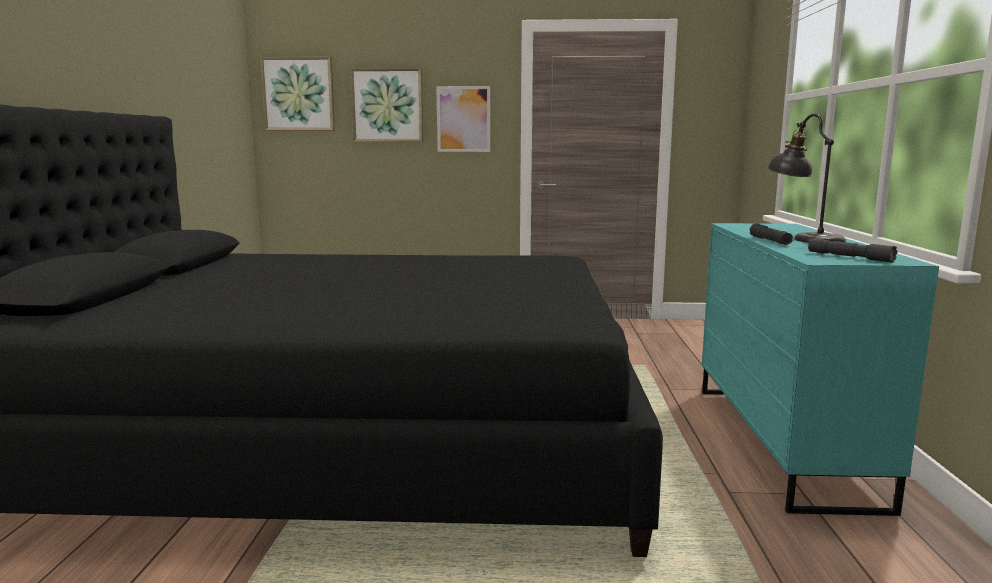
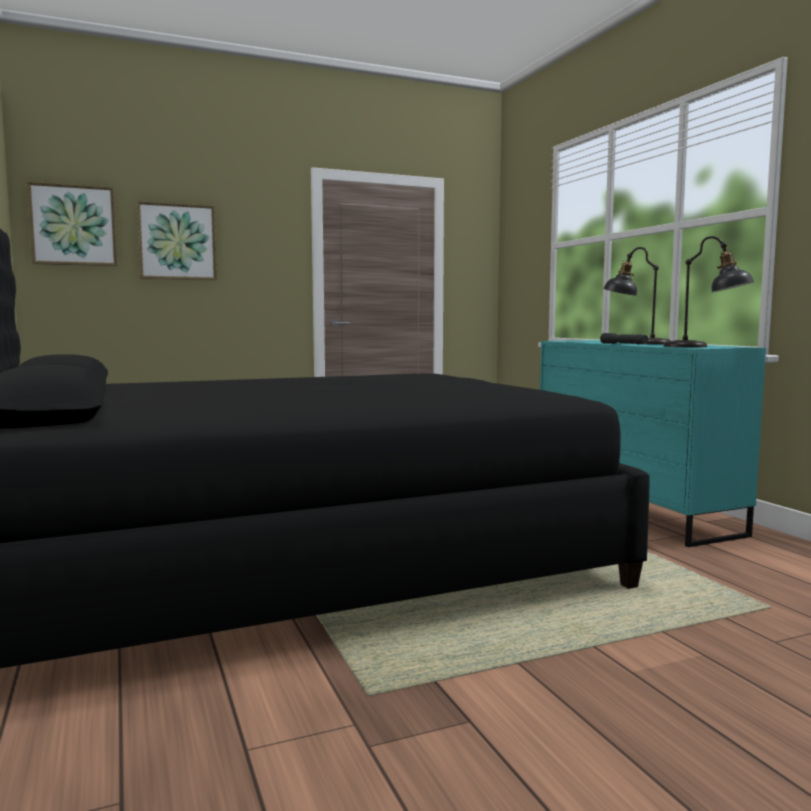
camera: 25 degrees left, 5 degrees down
(463, 119) = (257, 258): picture -> none
(849, 257) = (704, 346): grey flashlight -> grey table lamp

